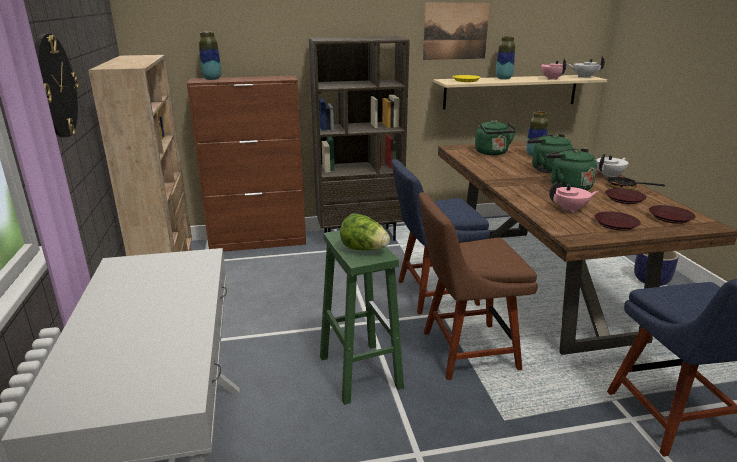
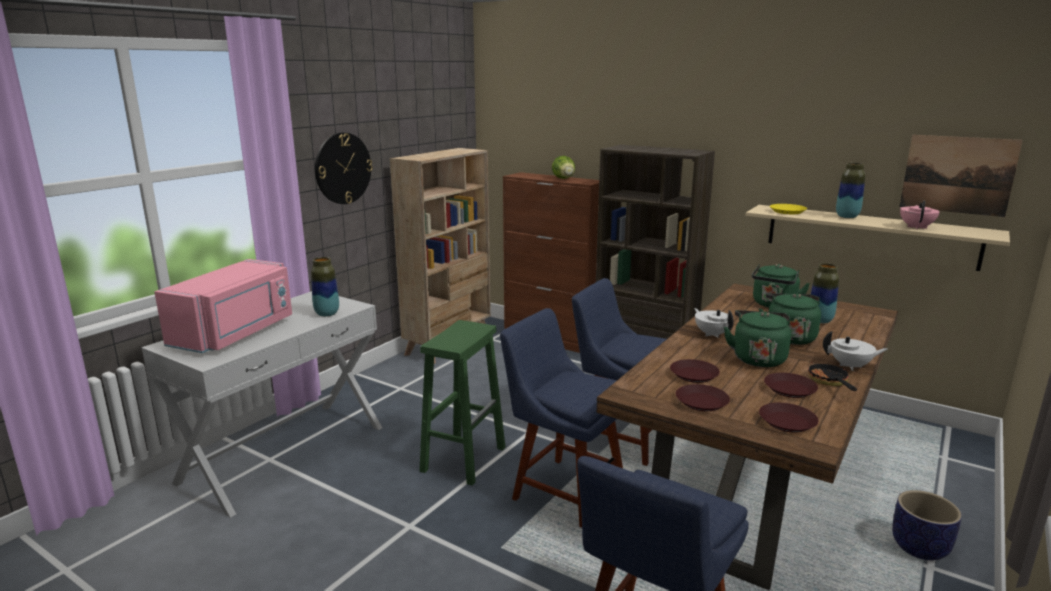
camera: 45 degrees right, 5 degrees down
(125, 345) = (236, 333): none -> pink microwave
(212, 79) = (531, 175): vase -> vase (327, 314)
(364, 249) = (455, 339): lettuce -> lettuce (564, 179)
(455, 31) = (791, 150): picture -> picture (957, 175)
(464, 351) = (564, 489): brown chair -> blue chair
(570, 210) = (694, 375): pink teapot -> brown plate
(583, 77) = (981, 233): white teapot -> white teapot (712, 334)

